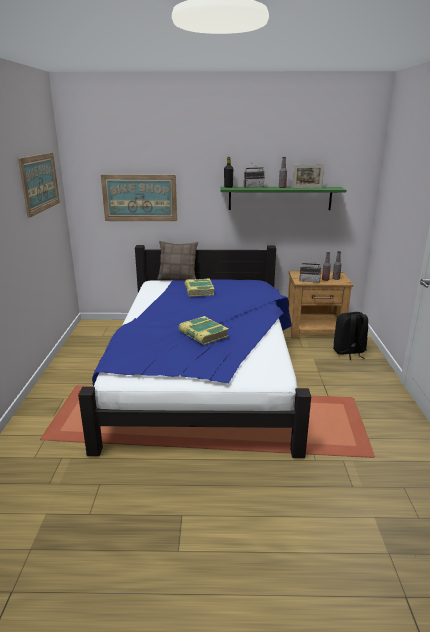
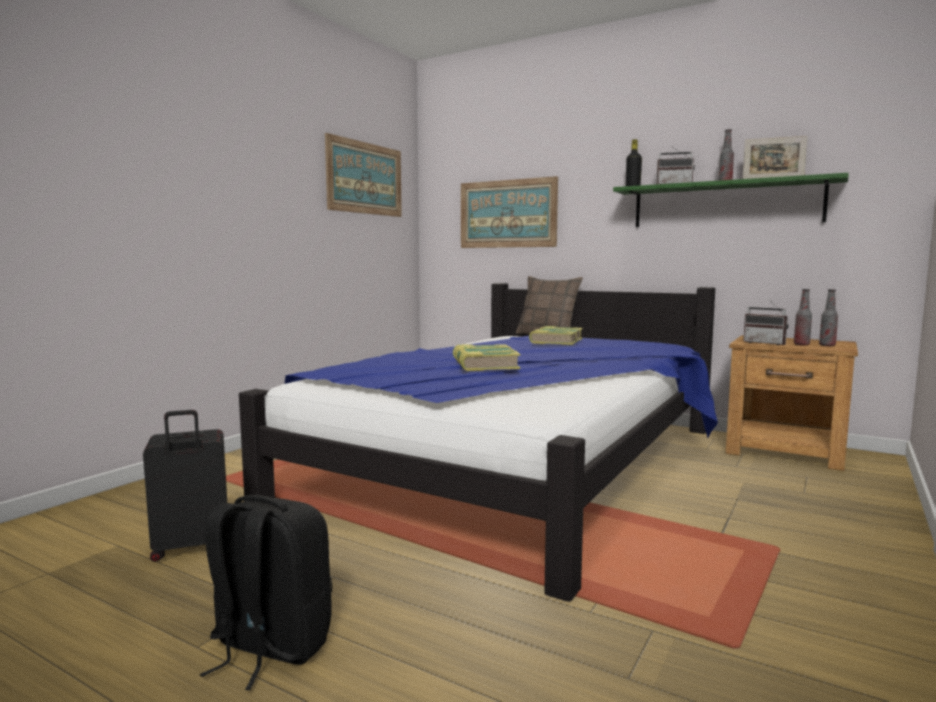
camera: 30 degrees right, 15 degrees down
(95, 498) = (190, 548): none -> black suitcase
(349, 352) = (836, 488): black backpack -> black backpack (269, 647)

